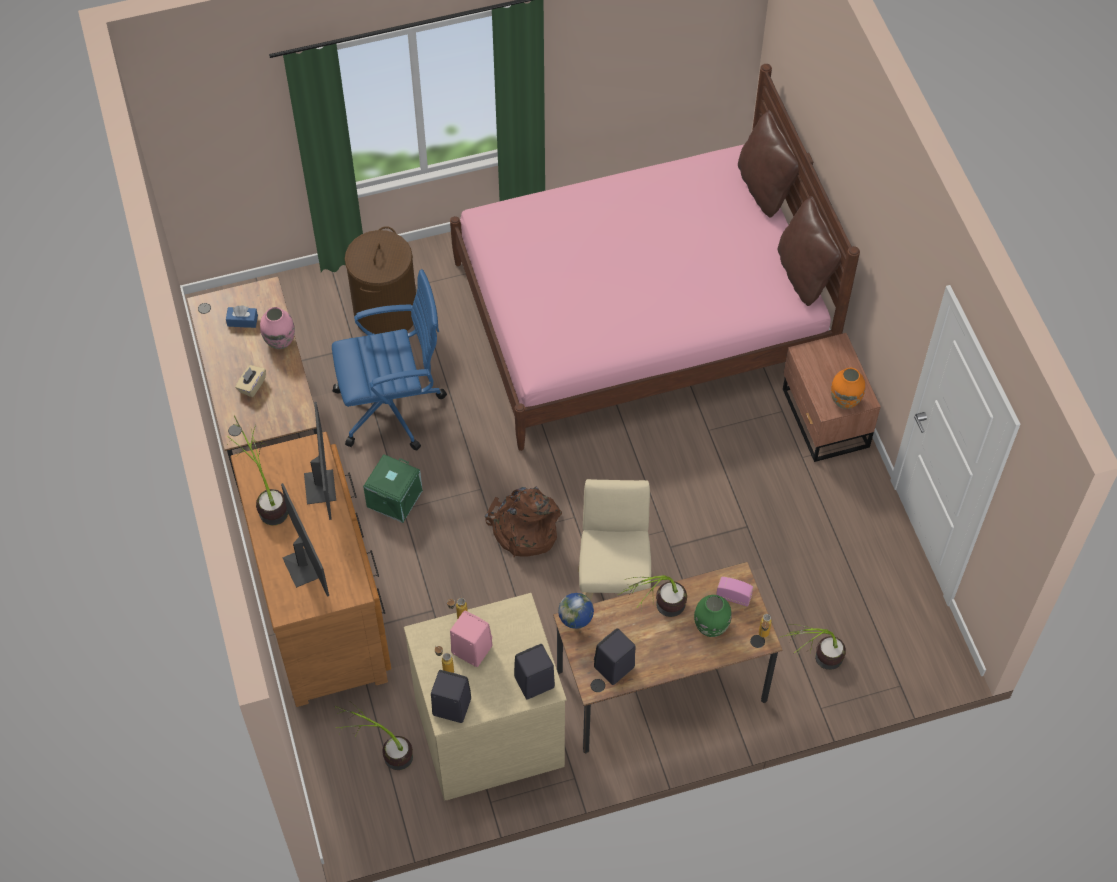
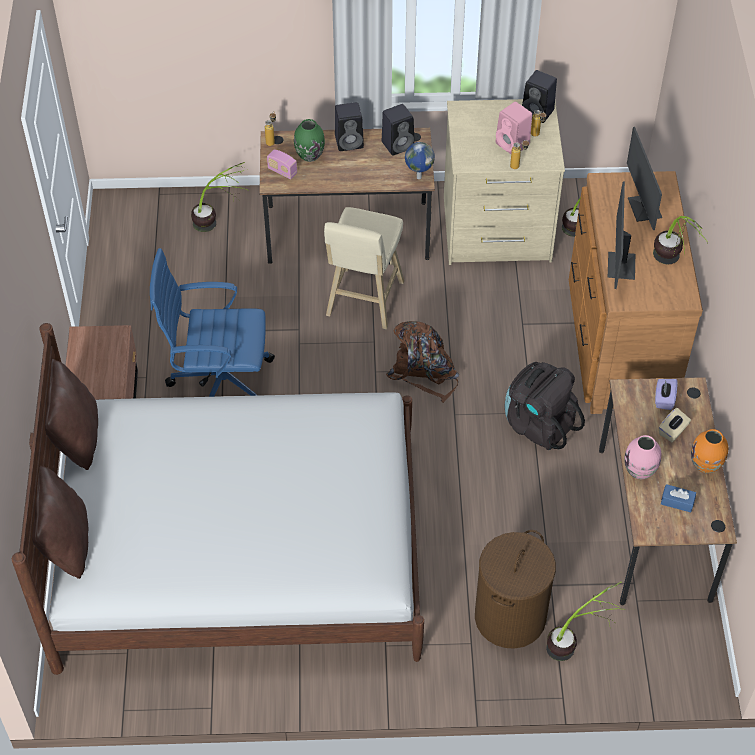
camera: 165 degrees left, 5 degrees down
(263, 416) = (664, 399): none -> purple tissue box
(393, 407) = (522, 511): blue office chair -> blue office chair (219, 384)
(394, 498) = (538, 424): green storage box -> black backpack
(533, 683) = (469, 114): black speaker -> black speaker (350, 141)
(639, 316) = (240, 550): pink bed -> white bed
(655, 613) = (350, 173): potted plant -> potted plant (576, 643)
(844, 400) = (99, 338): orange vase -> orange vase (706, 465)

